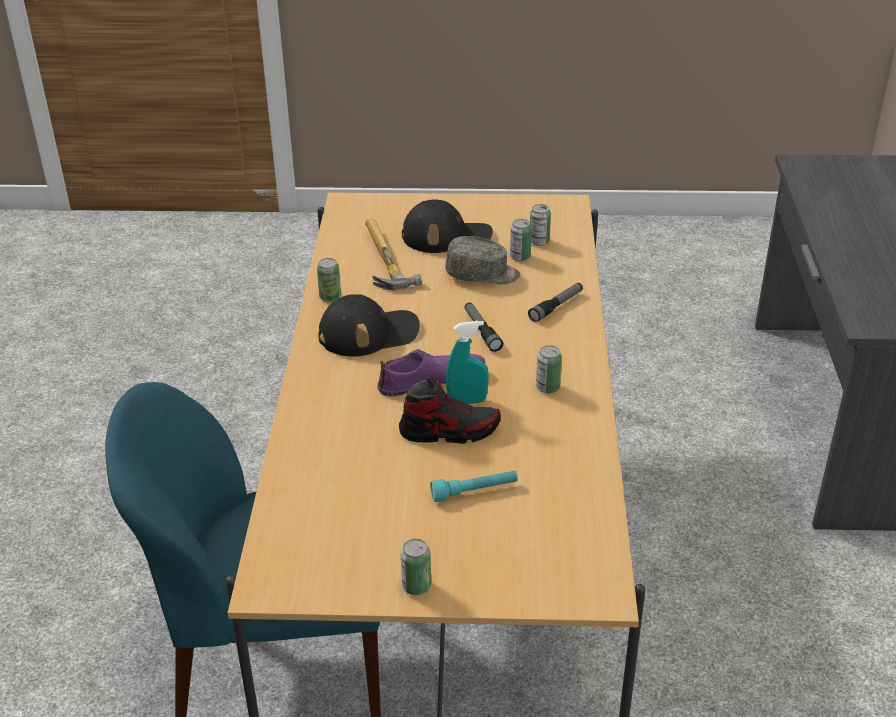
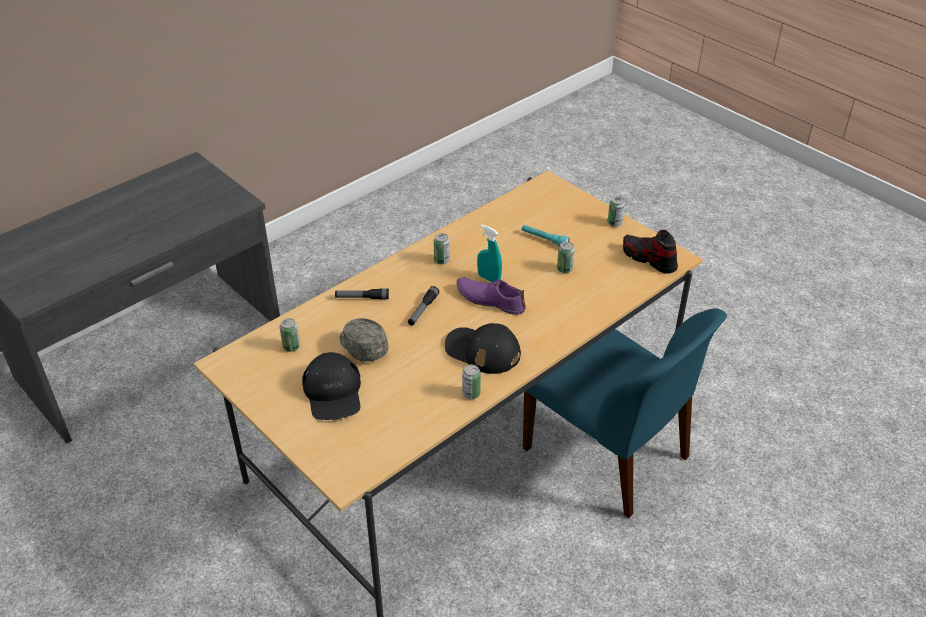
camera: 135 degrees left, 5 degrees up
(380, 261) = (402, 402): hammer -> none
(447, 236) = (333, 392): black cap -> black cap turned 150 degrees counterclockwise
(449, 431) = (517, 270): shoe -> shoe (649, 259)
(520, 257) = (321, 343): can -> can (564, 269)

